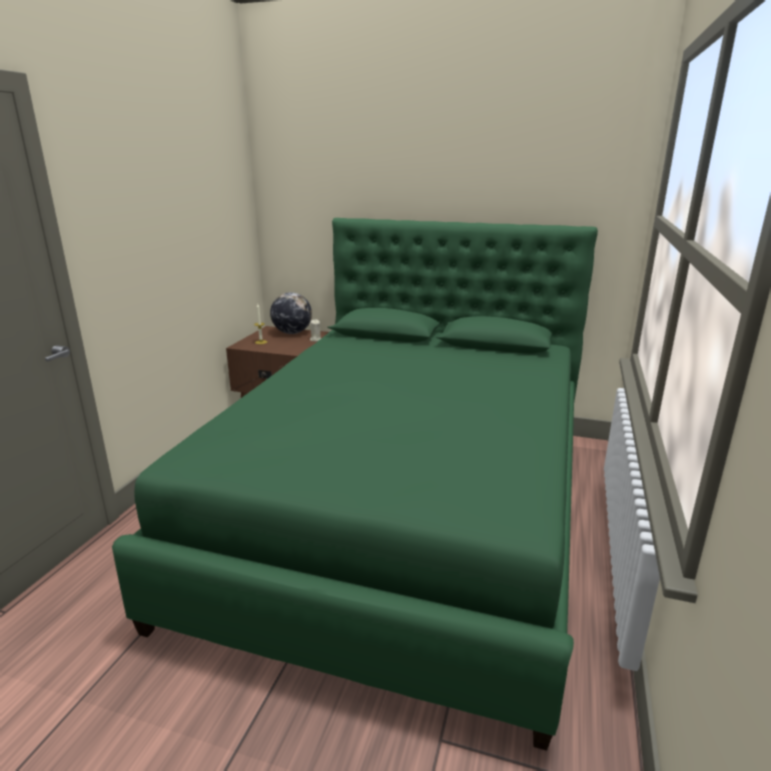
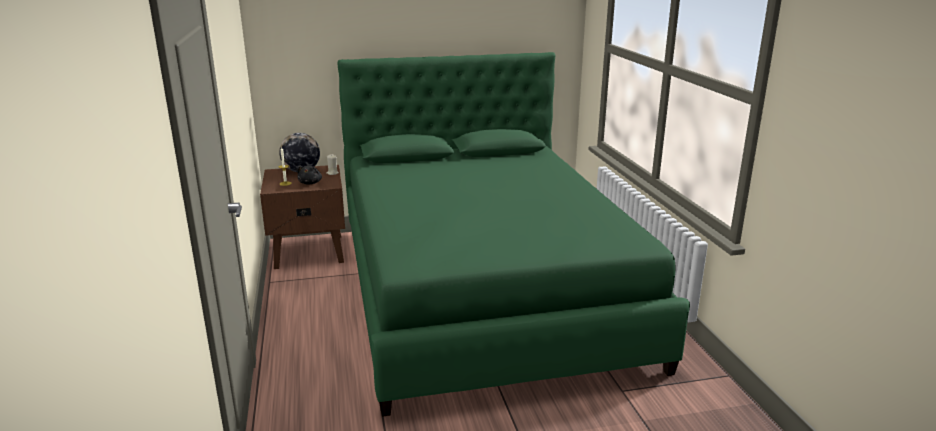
camera: 30 degrees left, 0 degrees up
(282, 346) = (310, 183): none -> black plush toy

